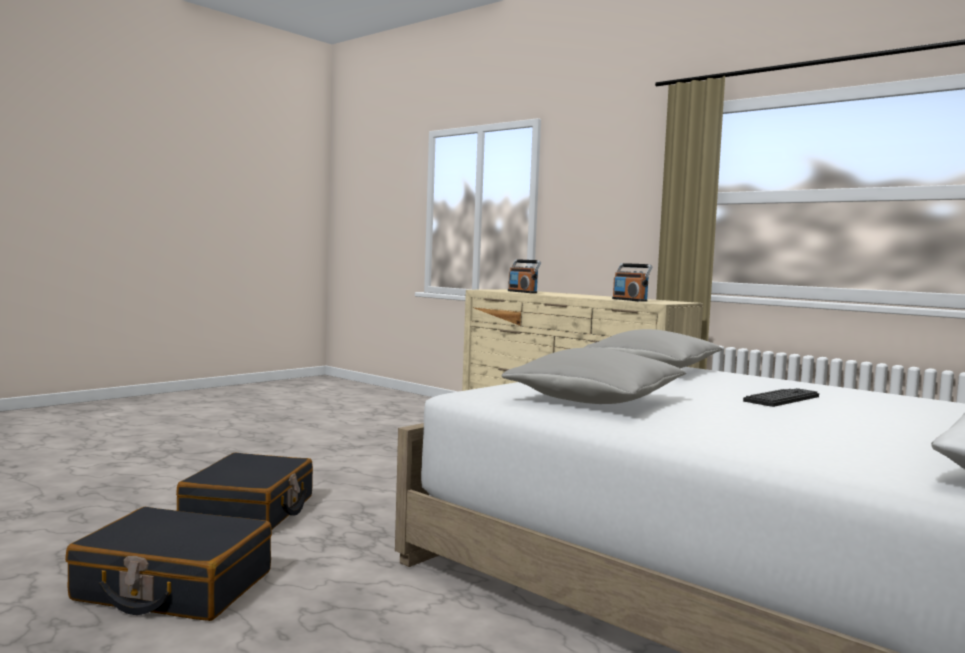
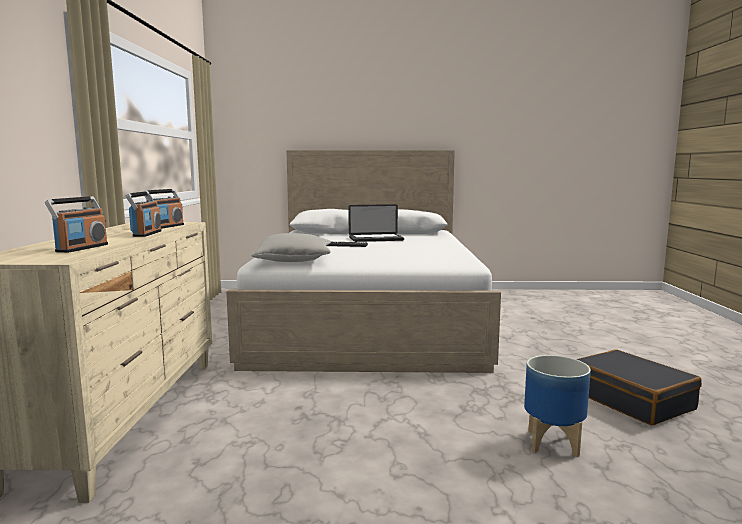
camera: 130 degrees left, 5 degrees up
(250, 511) = (553, 444): black suitcase -> planter
(579, 296) = (146, 234): none -> radio
(595, 401) = (427, 254): grey pillow -> none
(866, 424) = (376, 239): none -> laptop

